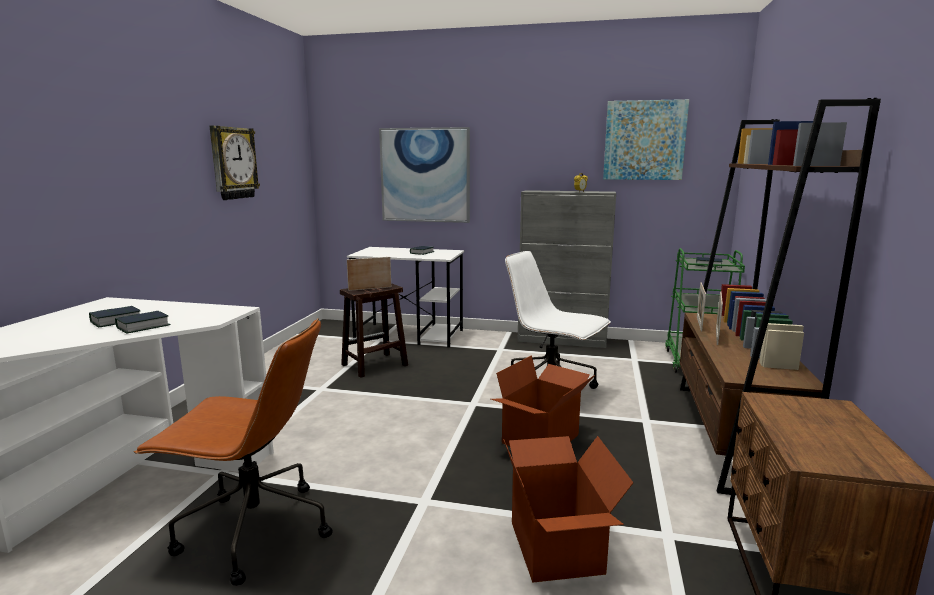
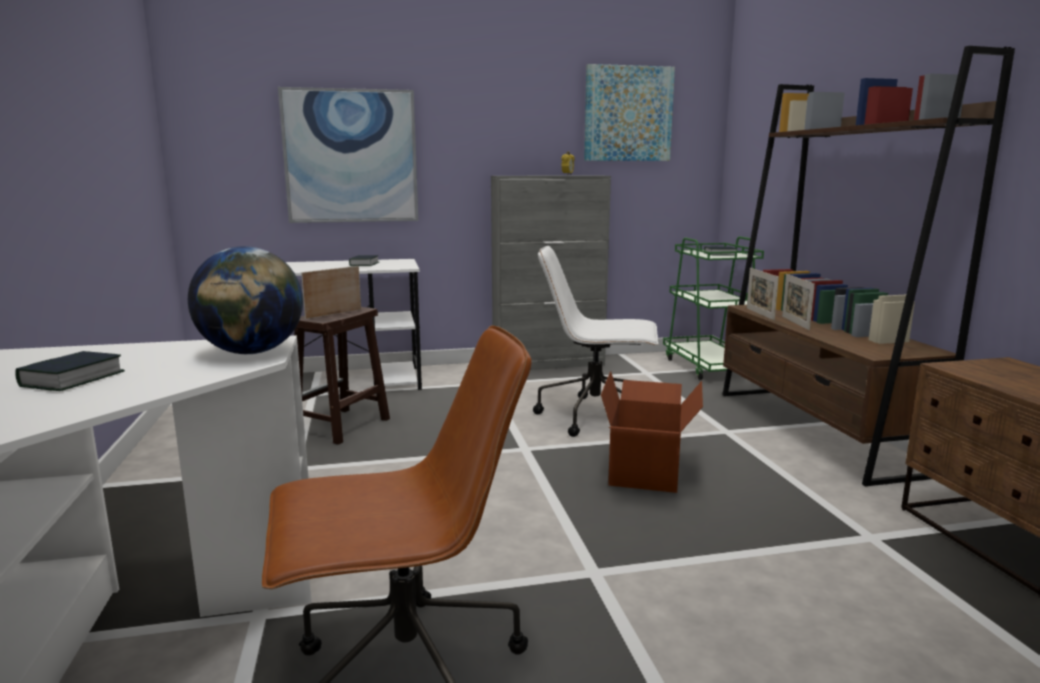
camera: 25 degrees left, 0 degrees up
(143, 326) = (149, 380): book -> none
(216, 316) = (252, 352): none -> globe
(233, 163) = (84, 124): wall clock -> none
(558, 547) = (790, 579): cardboard box -> none

